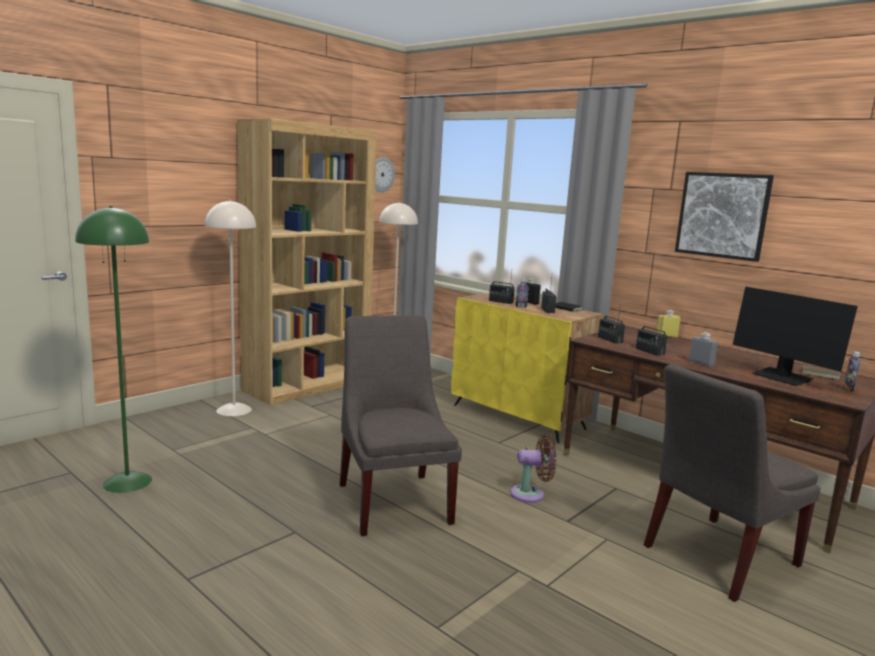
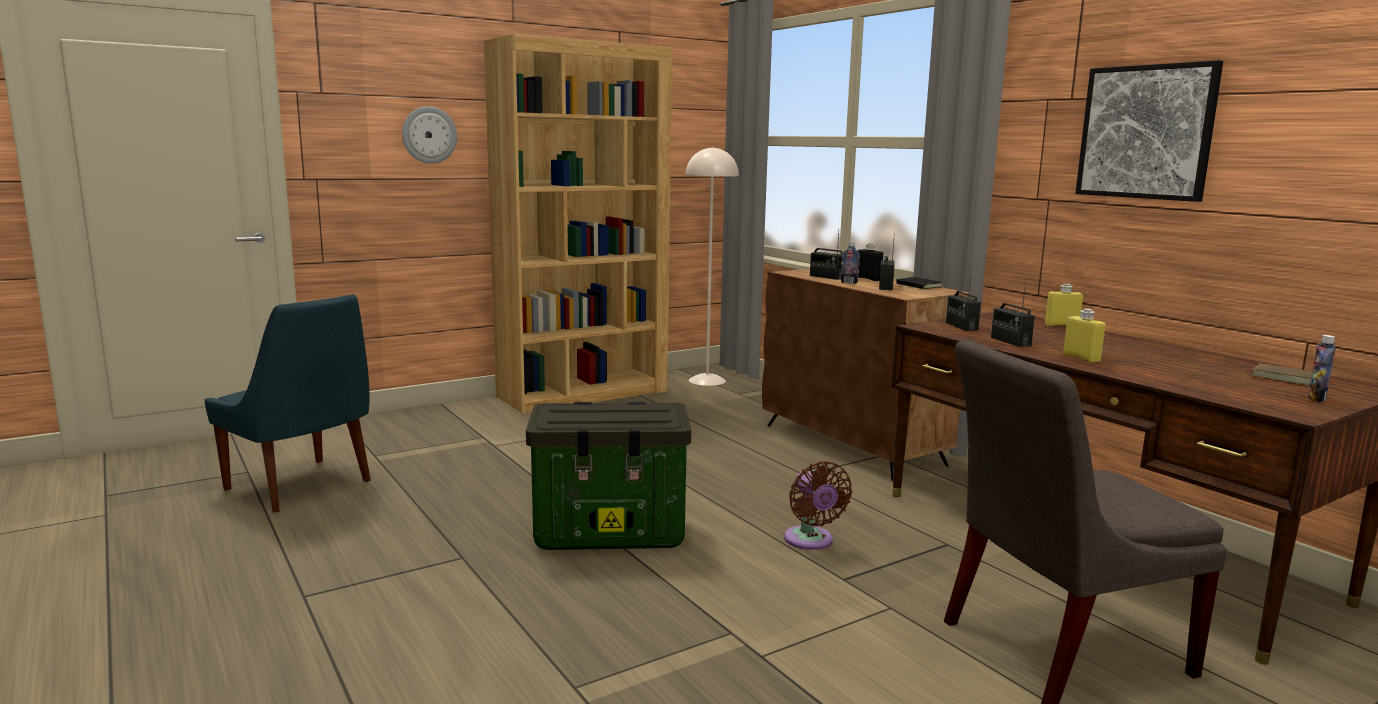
camera: 15 degrees right, 0 degrees up
(127, 482) = (302, 487): green floor lamp -> blue chair
(234, 410) = (474, 416): beige floor lamp -> none
(381, 174) = (696, 112): wall clock -> wall clock (429, 135)
(393, 500) = (612, 532): grey chair -> storage box
(518, 417) = (853, 445): yellow cabinet -> brown cabinet
(531, 494) = (810, 541): brown fan -> brown fan turned 60 degrees clockwise
(701, 363) = (1081, 358): grey bottle -> yellow bottle
(782, 377) = (1207, 379): monitor -> none

